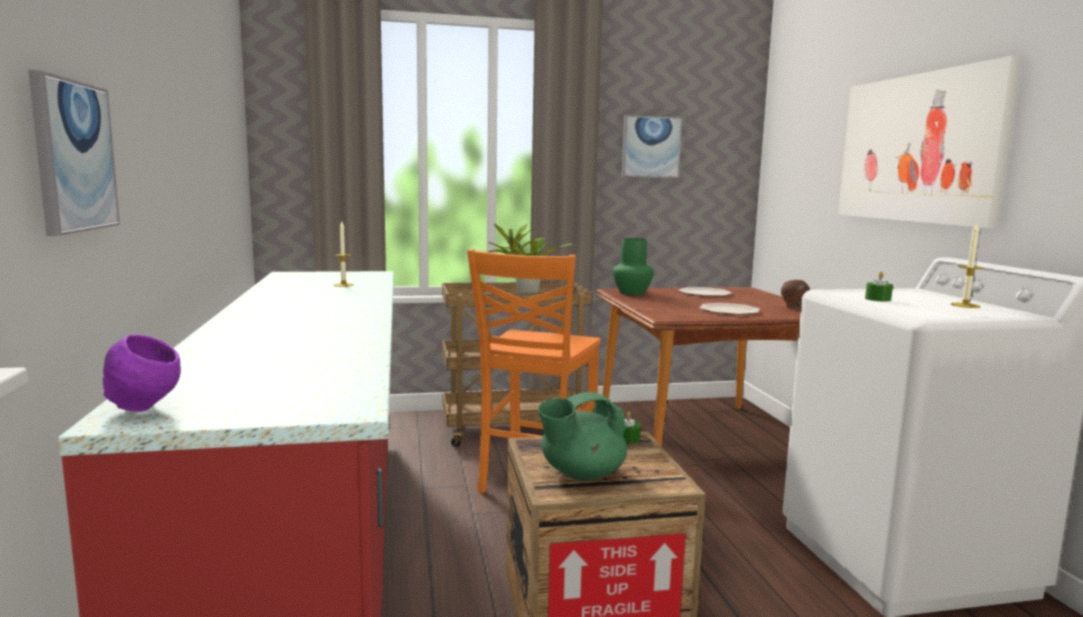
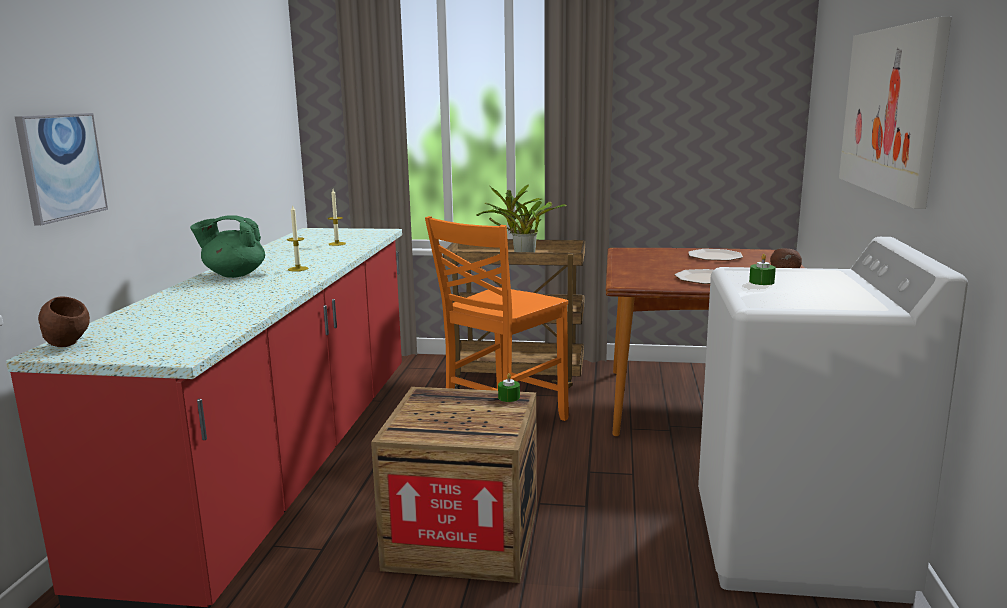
camera: 20 degrees right, 5 degrees up
(145, 409) = (68, 345): purple bowl -> brown bowl
(581, 474) = (435, 422): green teapot -> green teapot (233, 275)
(631, 293) = (636, 254): green vase -> none
(651, 147) = (676, 99): picture -> none
(965, 305) = (843, 294): candle -> candle (298, 269)

